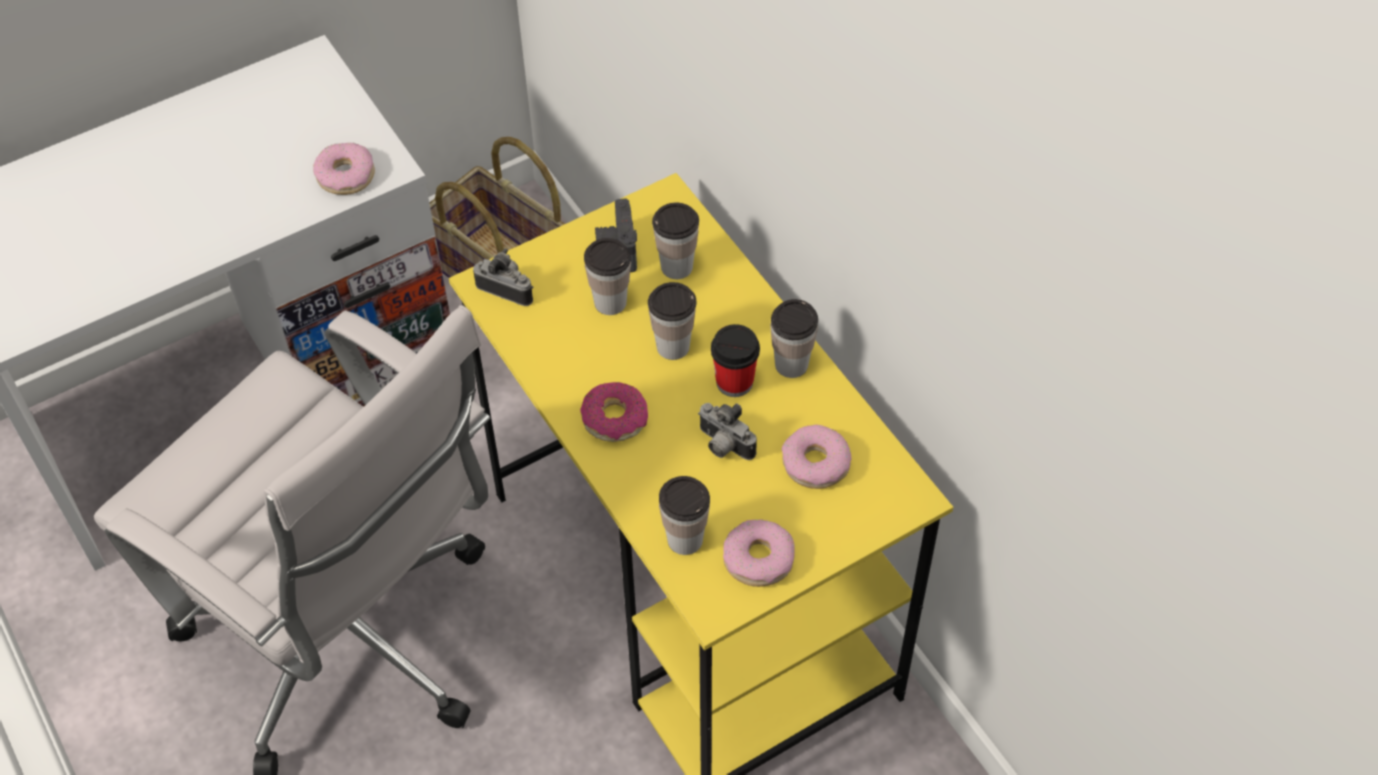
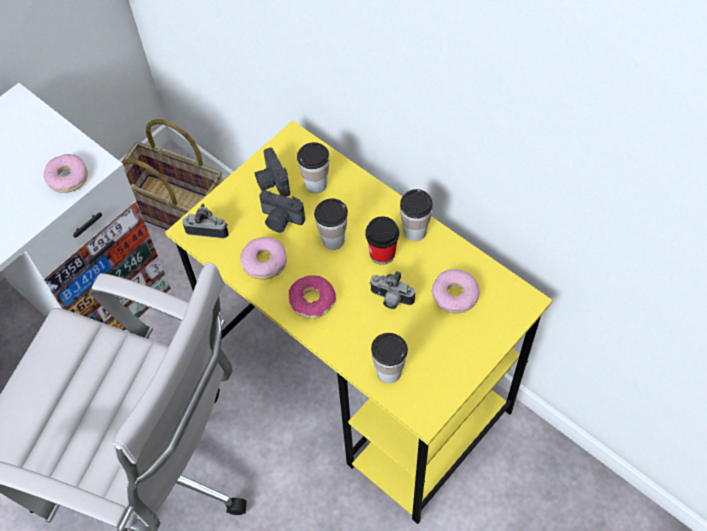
camera: 15 degrees left, 5 degrees up
(610, 302) = (280, 220): cup -> camera
(758, 559) = (442, 372): donut -> donut (264, 262)

